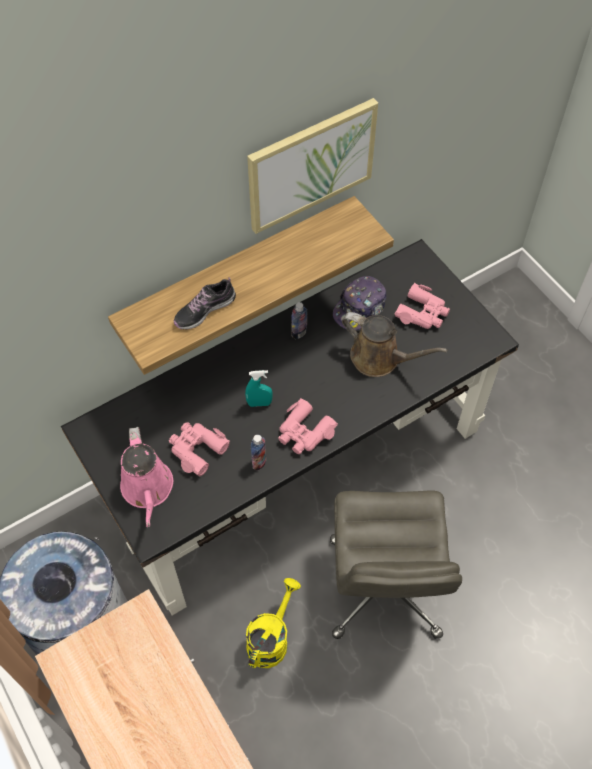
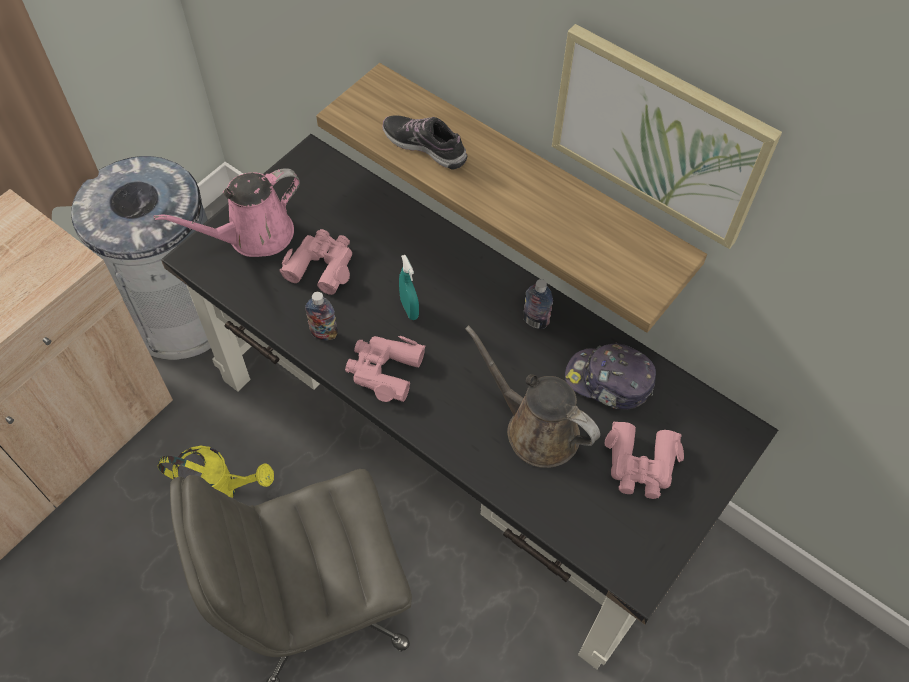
camera: 70 degrees right, 0 degrees up
(380, 358) = (536, 429): brown watering can -> brown watering can turned 120 degrees clockwise

